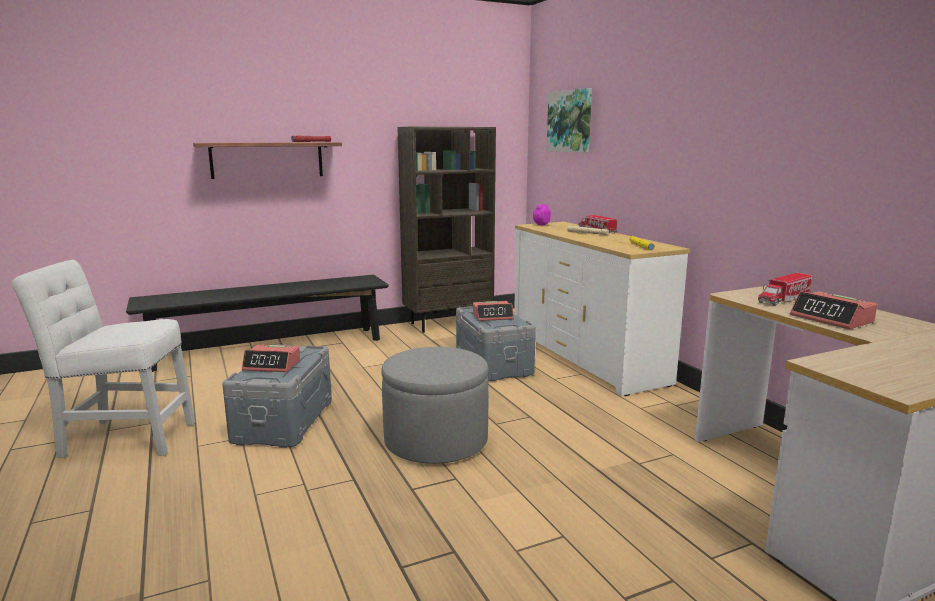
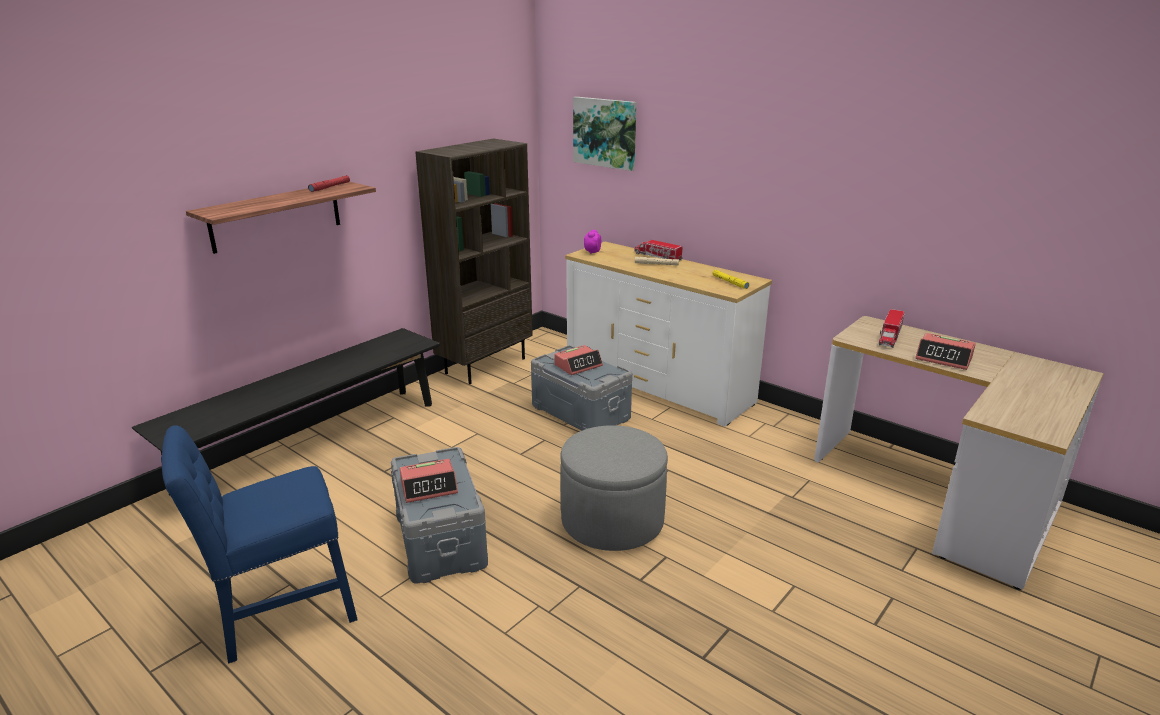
camera: 25 degrees left, 10 degrees up
(123, 438) = (280, 614): white chair -> blue chair

